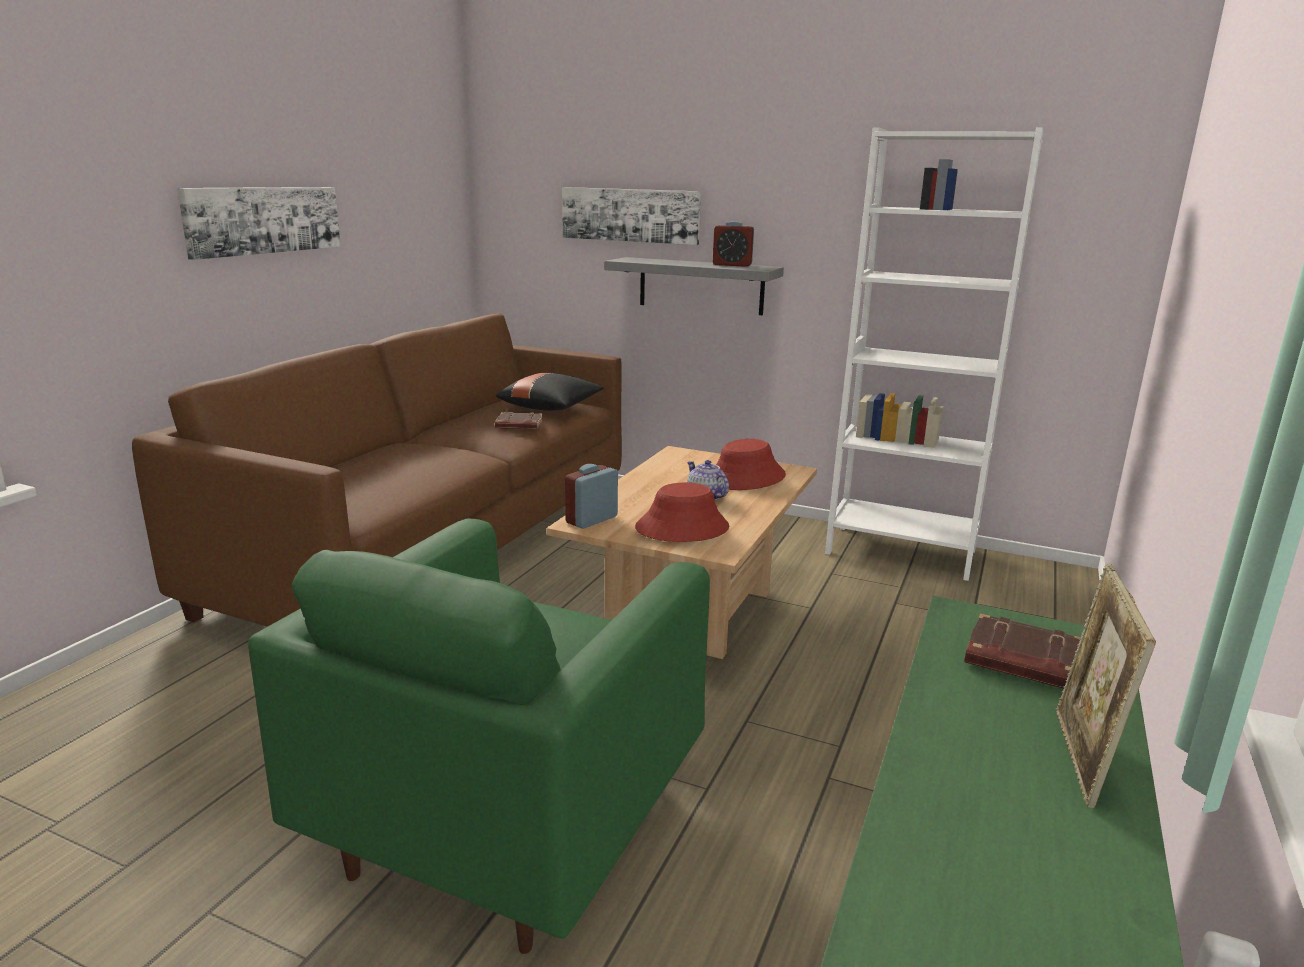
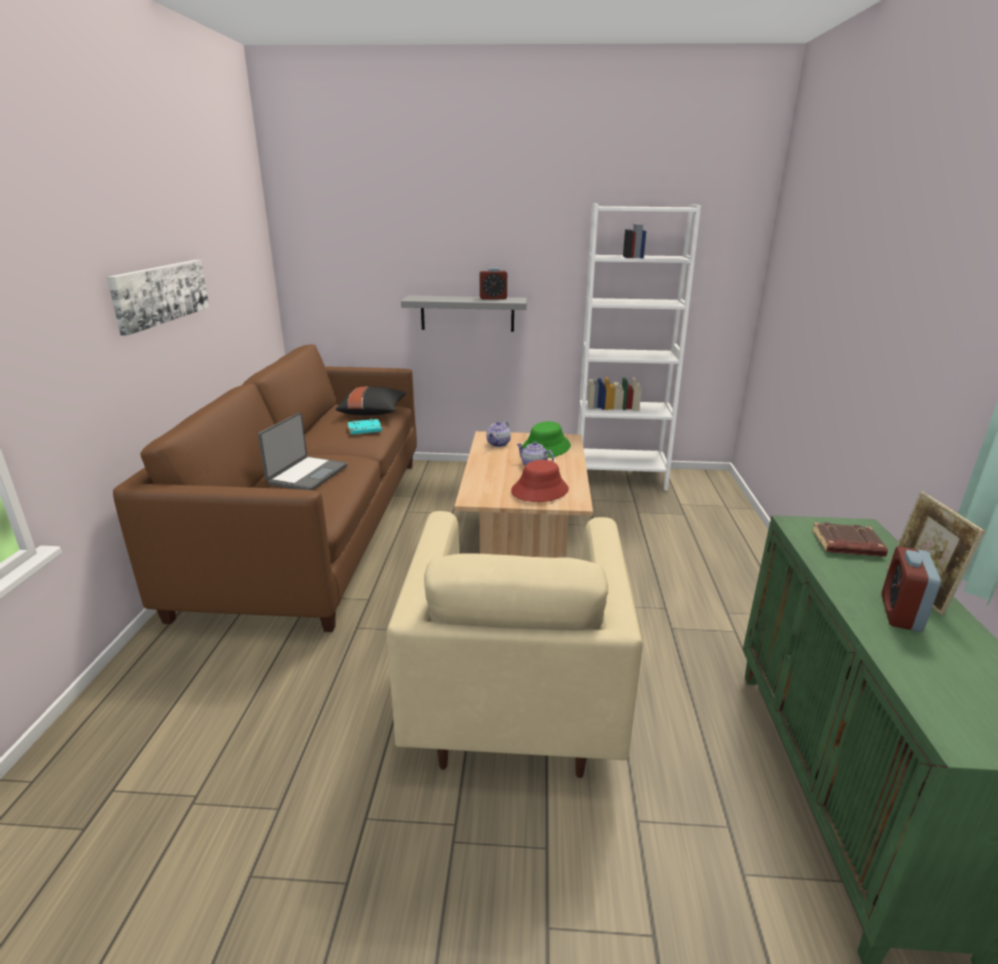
camera: 20 degrees left, 5 degrees up
(397, 464) = (306, 475): none -> laptop
(510, 820) = (513, 703): green armchair -> beige armchair
(518, 425) = (364, 430): brown book -> turquoise book
(591, 520) = (478, 495): alarm clock -> alarm clock (900, 613)
(630, 215) = (410, 264): picture -> none
(683, 464) = (498, 444): none -> teapot
(745, 478) = (546, 448): red hat -> green hat

